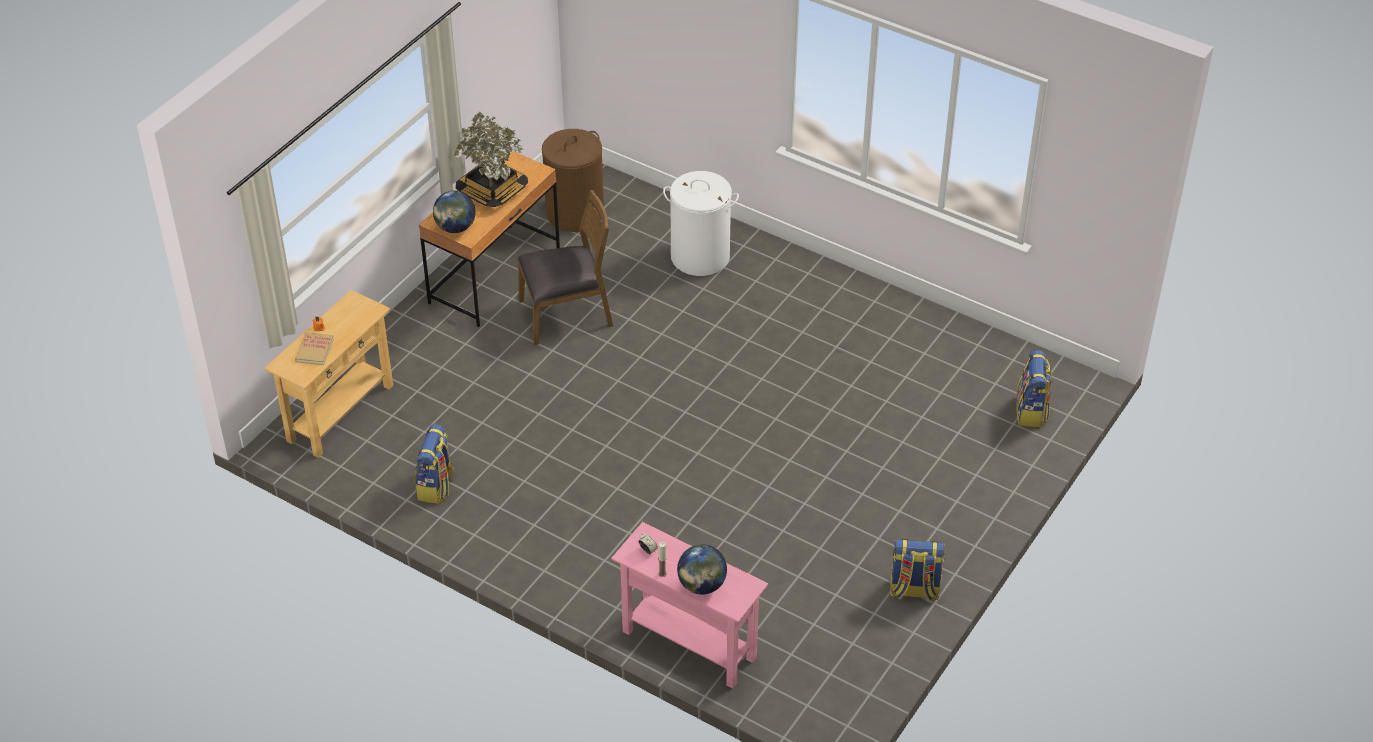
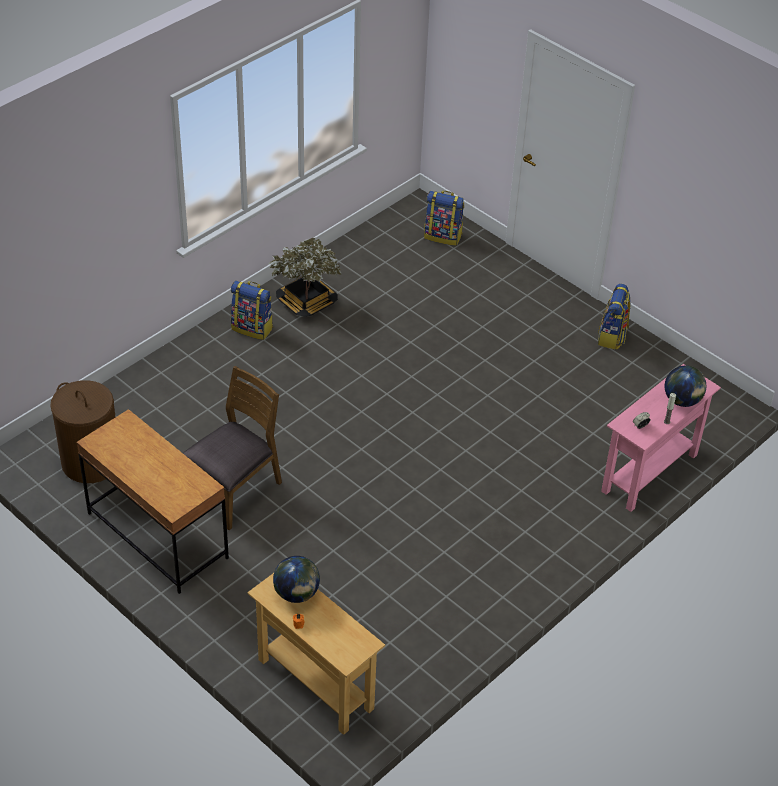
camera: 80 degrees left, 0 degrees up
(314, 350) = (331, 630): book -> none
(436, 486) = (436, 617): backpack -> backpack (253, 328)
(455, 228) = (189, 494): globe -> globe (296, 594)
(492, 191) = (143, 460): potted plant -> potted plant (306, 302)
(566, 314) = (233, 490): brown chair -> brown chair turned 45 degrees clockwise
(700, 256) = (191, 385): white laundry basket -> none

